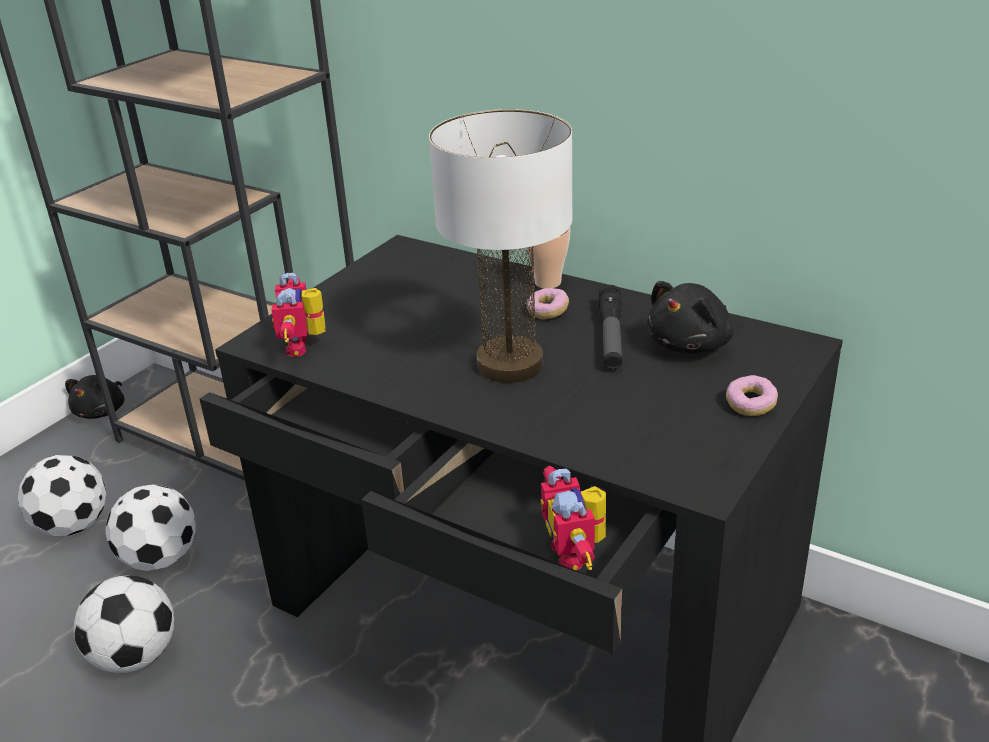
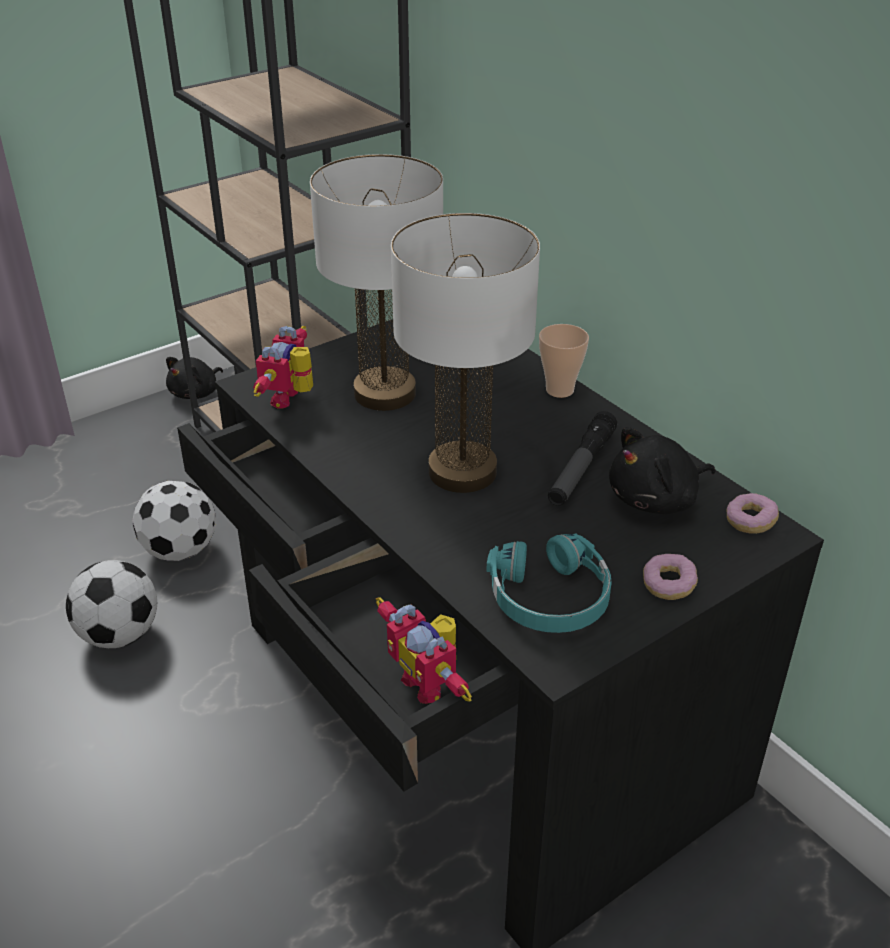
camera: 20 degrees right, 5 degrees up
(74, 525) = (125, 497): football -> none
(392, 320) = (386, 393): none -> table lamp
(547, 312) = (537, 423): donut -> donut (750, 522)
(576, 553) = (429, 682): toy robot -> toy robot turned 45 degrees counterclockwise
(661, 442) = (550, 598): none -> turquoise headphones

